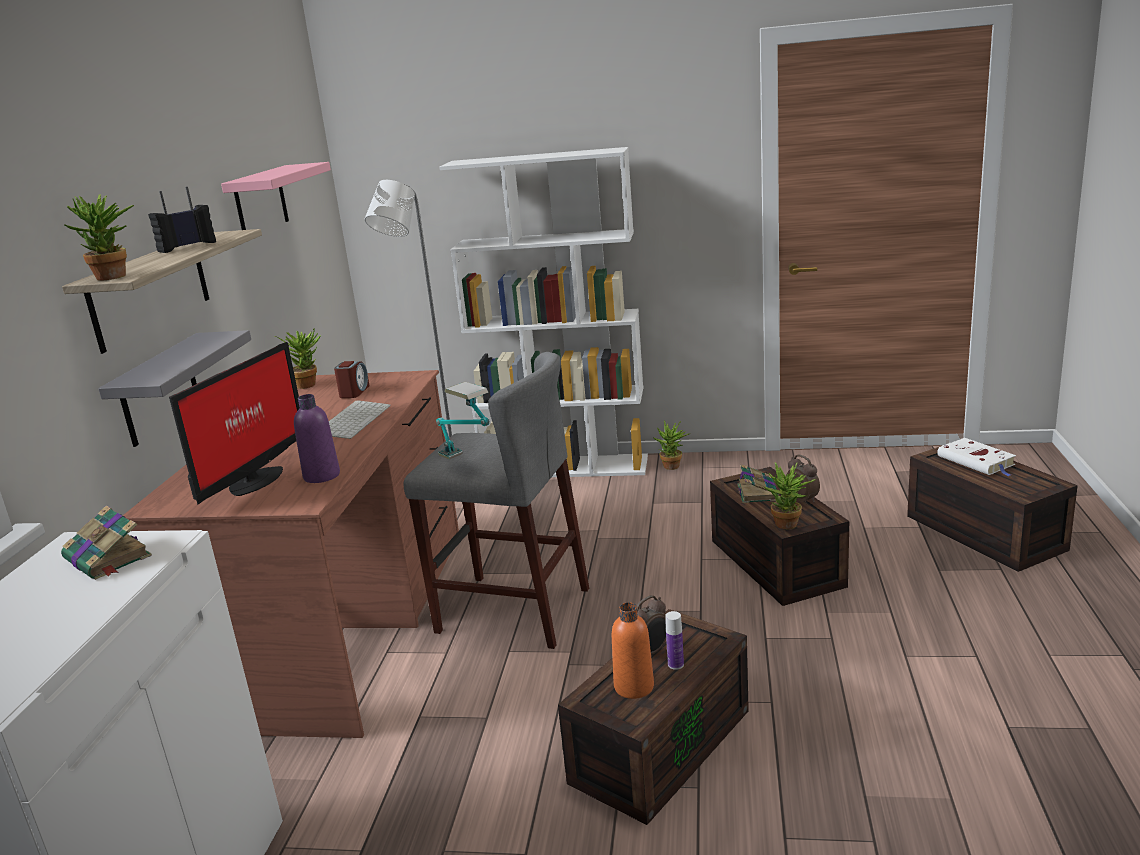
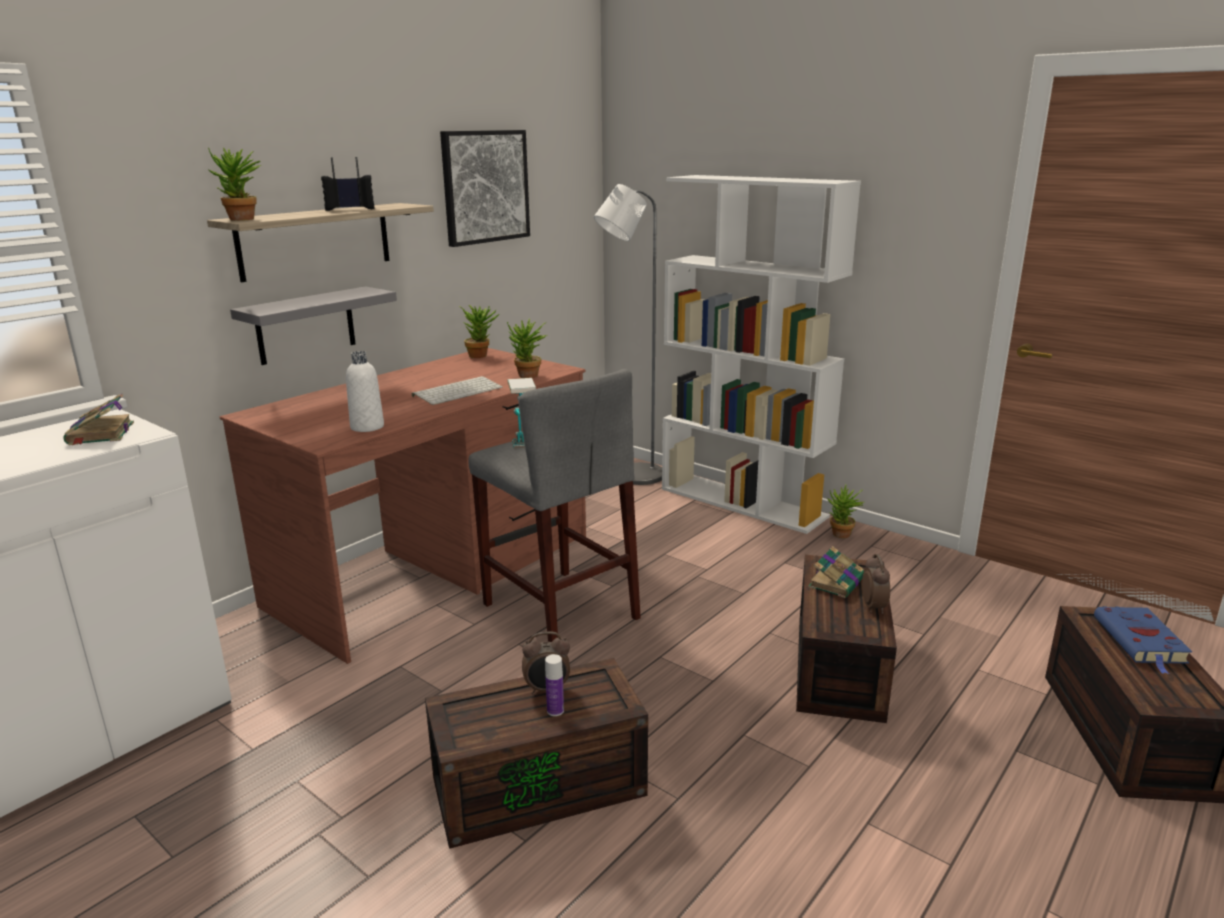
camera: 30 degrees right, 0 degrees up
(253, 481) = (324, 417): monitor -> none
(260, 202) = (485, 186): pink shelf -> picture
(322, 476) = (367, 427): purple bottle -> white bottle
(354, 392) = (498, 370): alarm clock -> none
(634, 687) = (498, 713): orange bottle -> none
(789, 526) = (825, 627): potted plant -> potted plant (527, 377)
(977, 461) = (1141, 642): white book -> blue book

